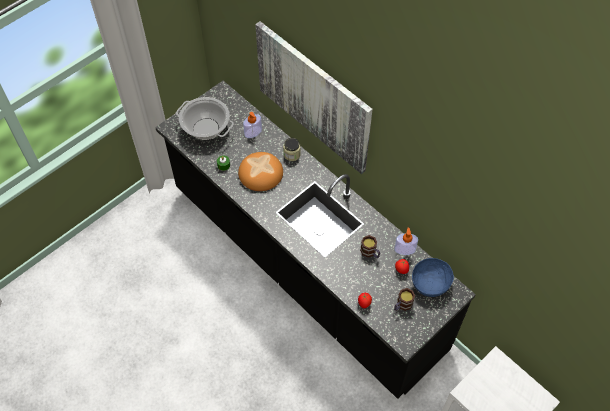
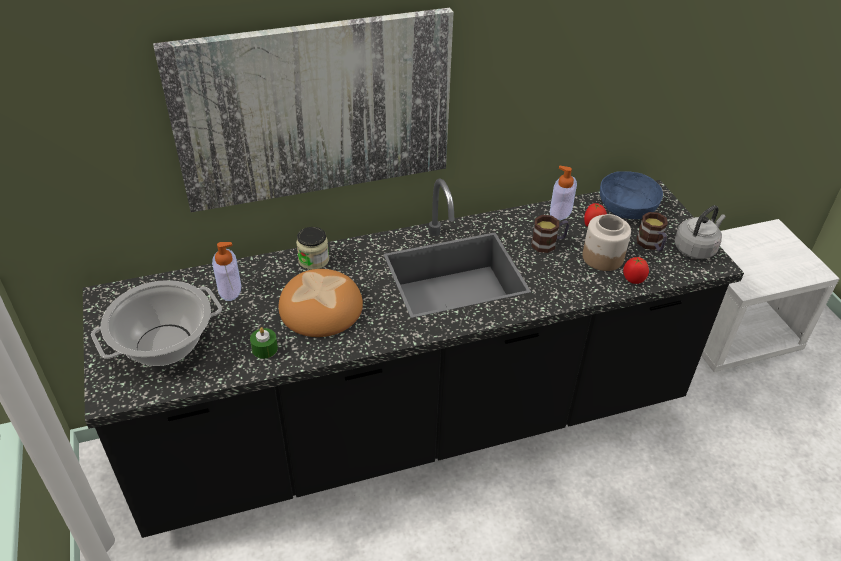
camera: 65 degrees left, 15 degrees down
(375, 283) = (602, 257): none -> jar
(414, 330) = (696, 248): none -> grey kettle

